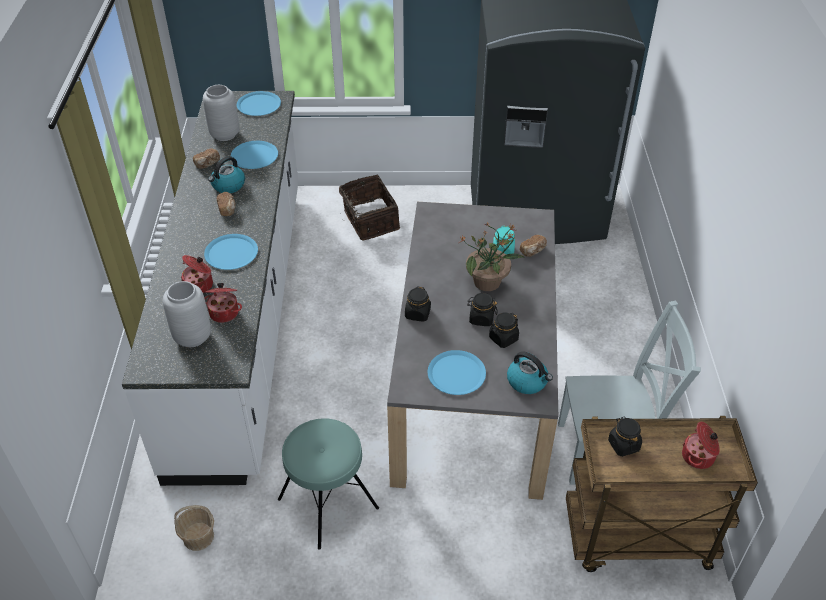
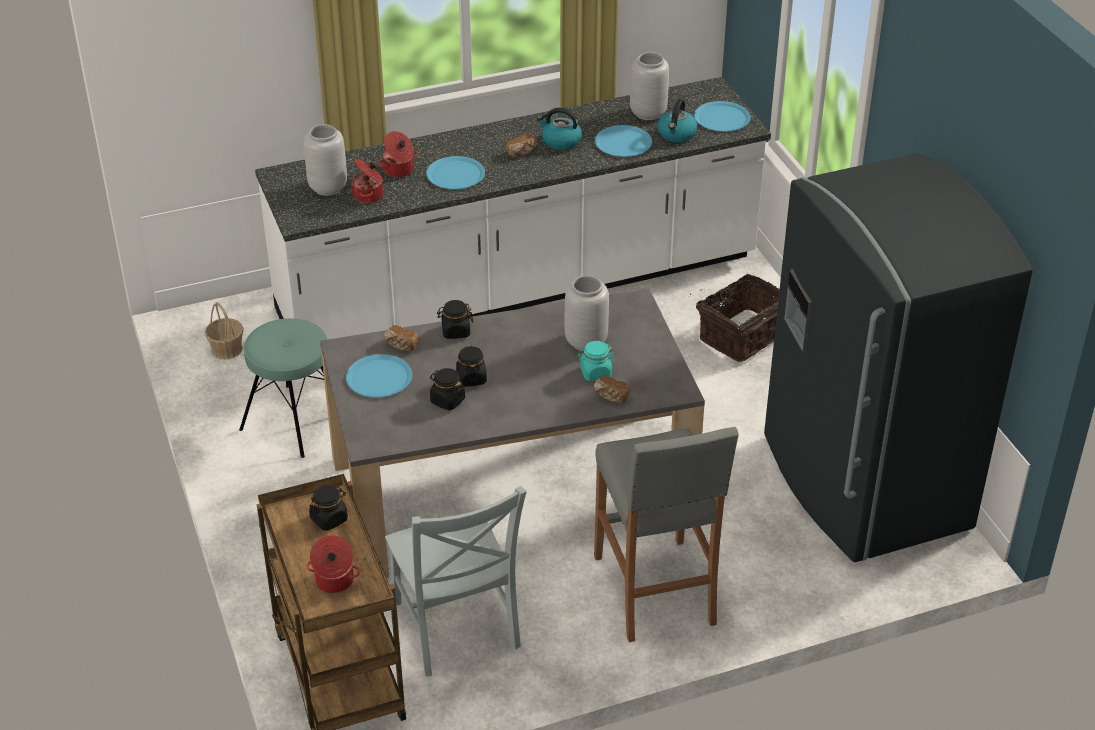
camera: 70 degrees right, 5 degrees down
(207, 164) = (589, 118): bread -> bread (401, 345)
(465, 247) = (587, 342): none -> grey vase
(488, 282) = (534, 371): potted plant -> none
(527, 381) = (389, 430): kettle -> kettle (676, 134)
(601, 335) = (655, 591): none -> grey stool

